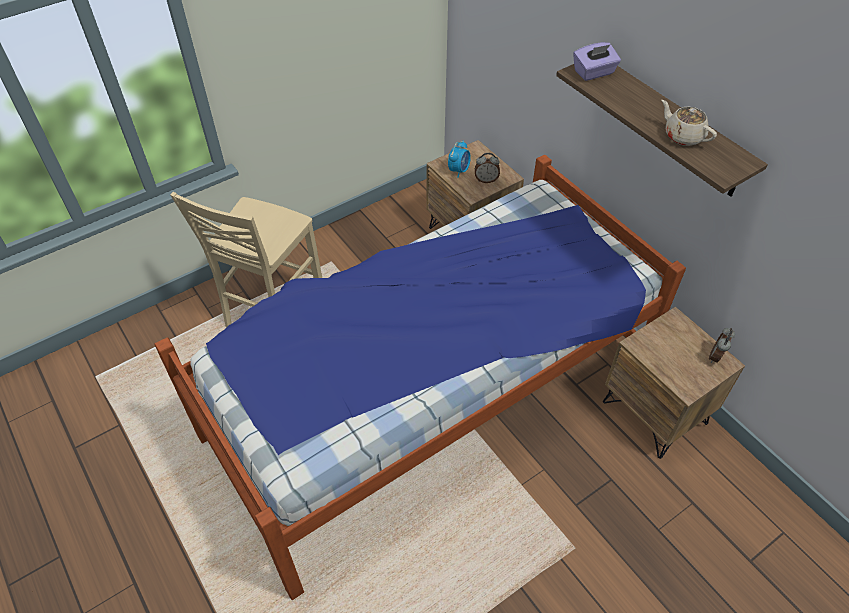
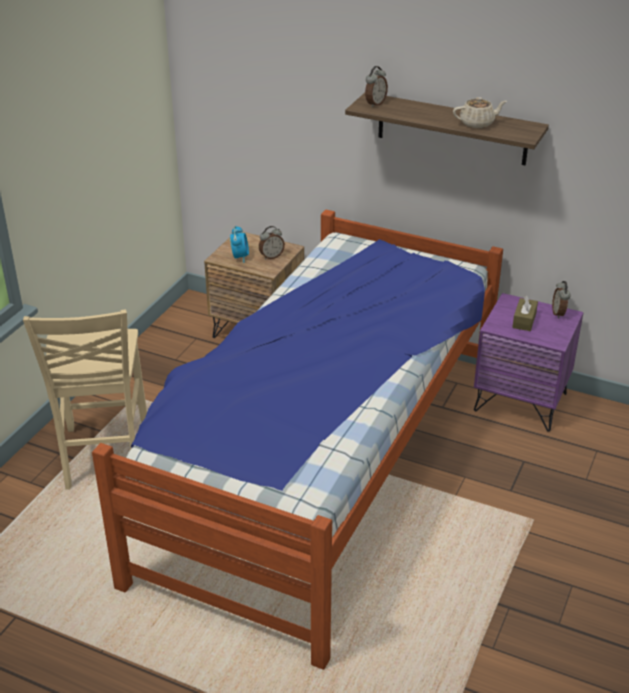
camera: 30 degrees left, 15 degrees down
(594, 73) = (375, 104): purple tissue box -> alarm clock
(655, 412) = (521, 401): brown nightstand -> purple nightstand
(672, 350) = (524, 320): none -> brown tissue box
(683, 136) = (477, 123): beige teapot -> beige teapot turned 150 degrees clockwise

